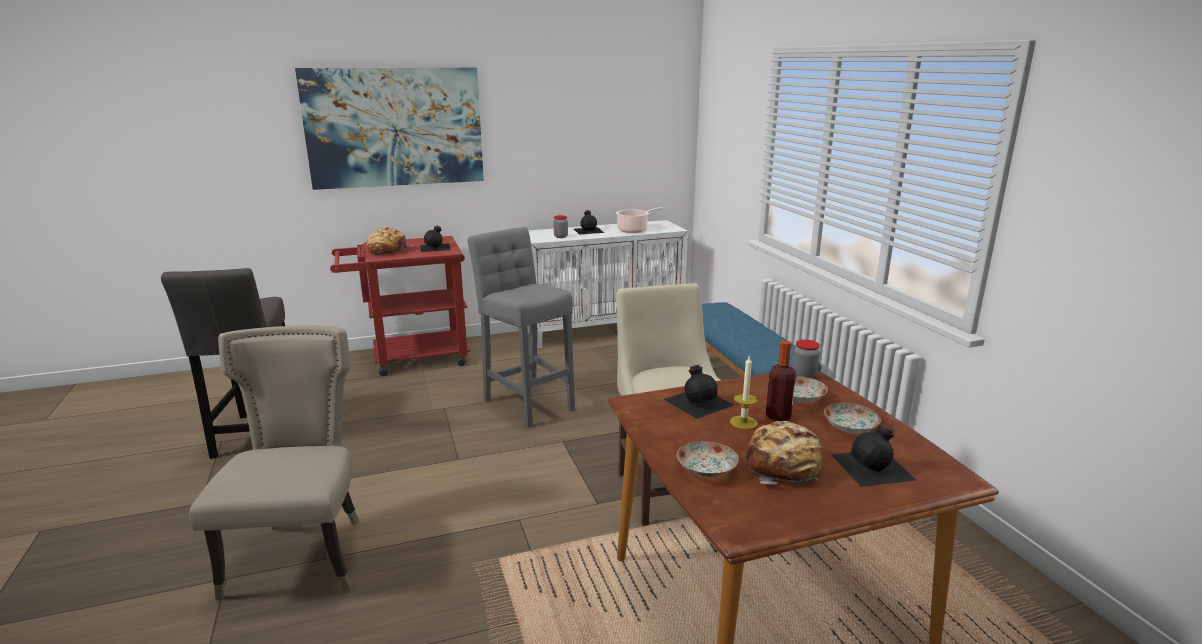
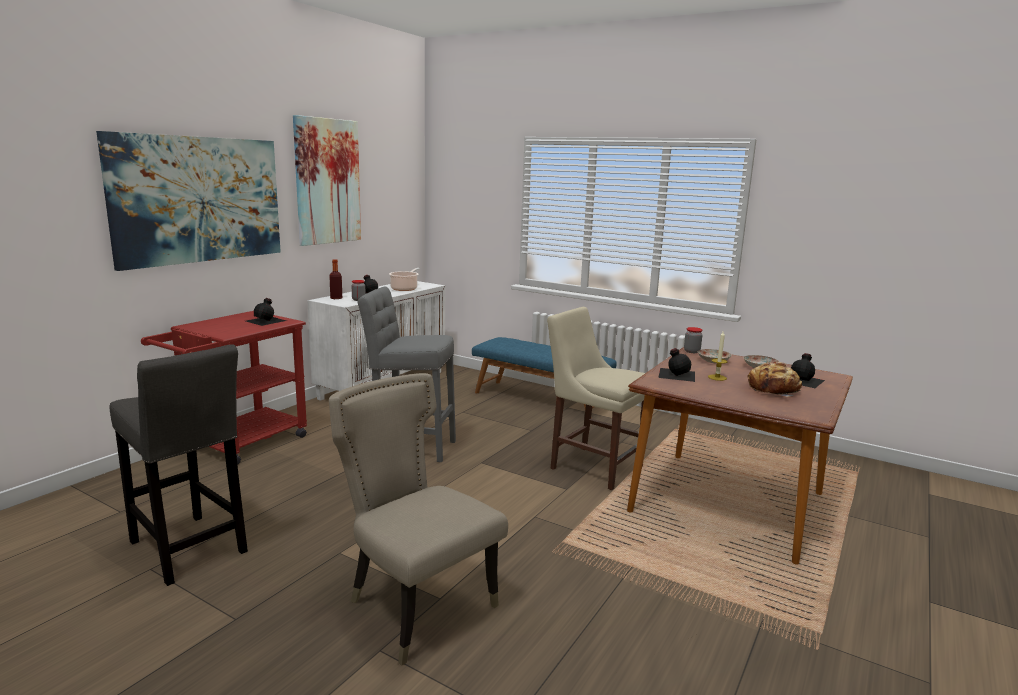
camera: 40 degrees left, 5 degrees down
(387, 250) = (223, 328): bread -> none
(549, 108) = (327, 181): none -> picture
(706, 470) = (751, 400): plate -> none
(778, 416) = (724, 371): bottle -> bottle (336, 298)

